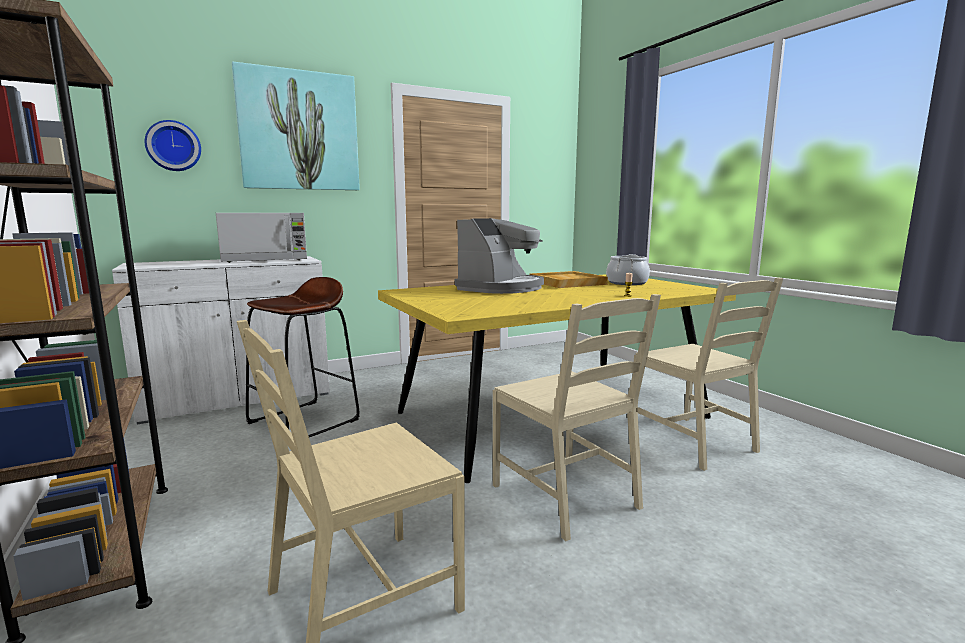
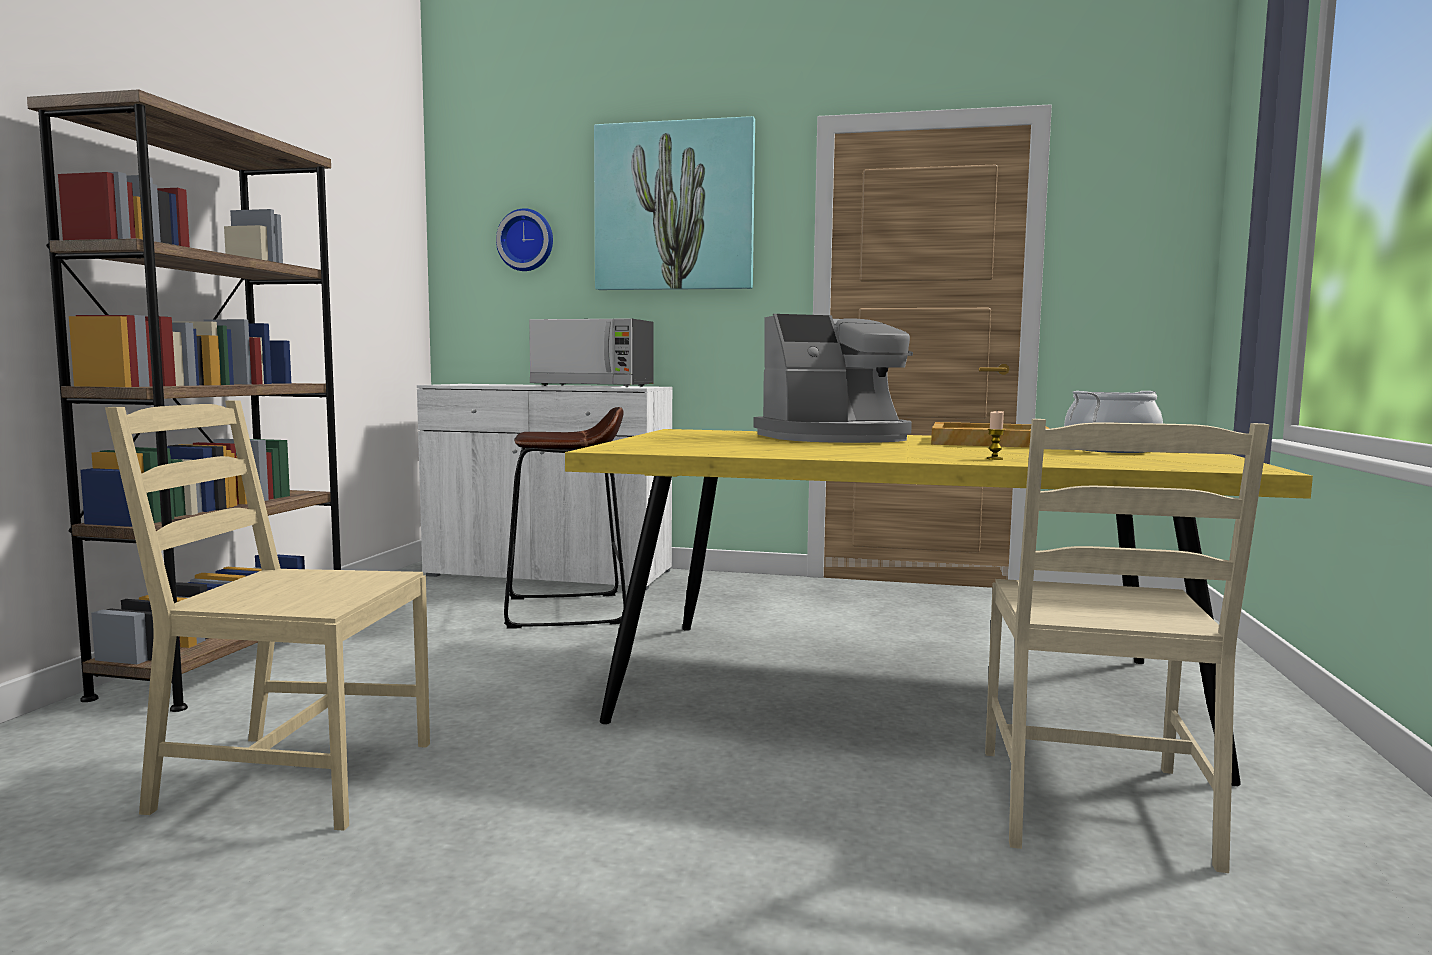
camera: 40 degrees right, 5 degrees down
(567, 496) = (693, 785): beige chair -> none

